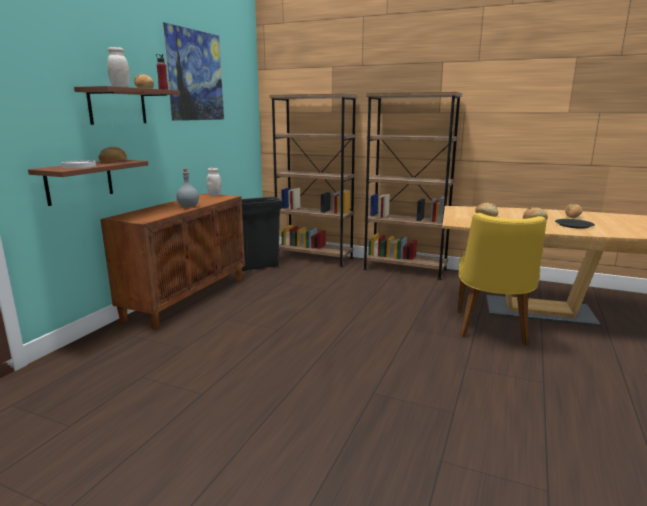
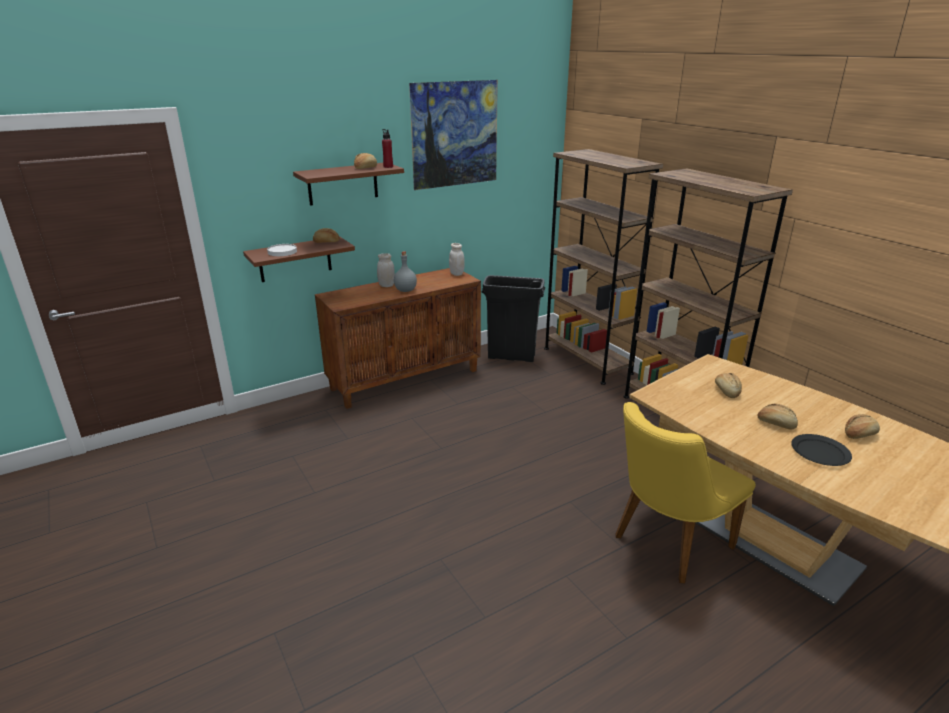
camera: 35 degrees right, 10 degrees up
(120, 87) = (332, 172): white jar -> white jar (386, 285)

